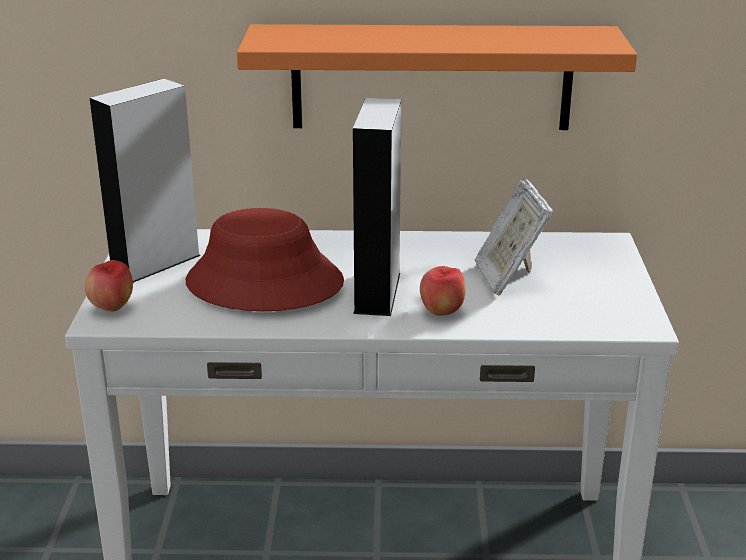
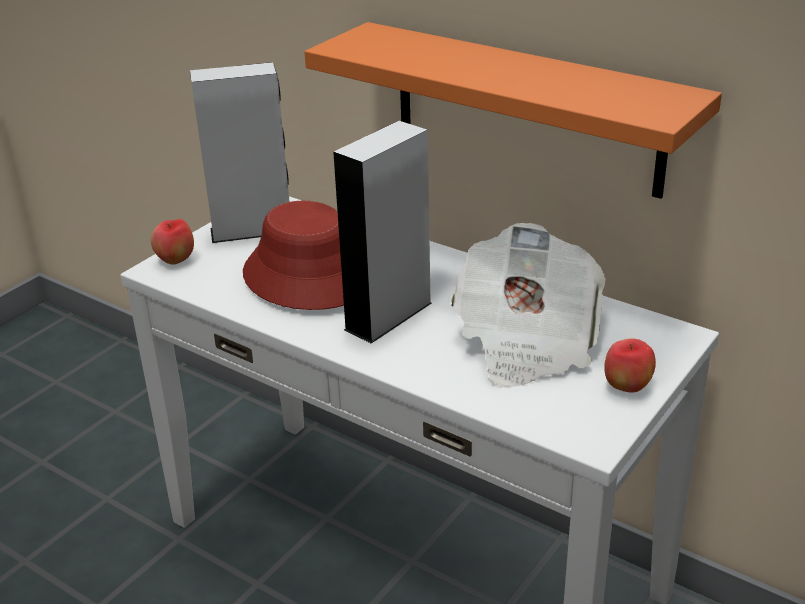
camera: 35 degrees right, 5 degrees up
(441, 312) = (418, 355): apple -> apple (627, 387)
(509, 277) = (525, 341): picture frame -> newspaper

